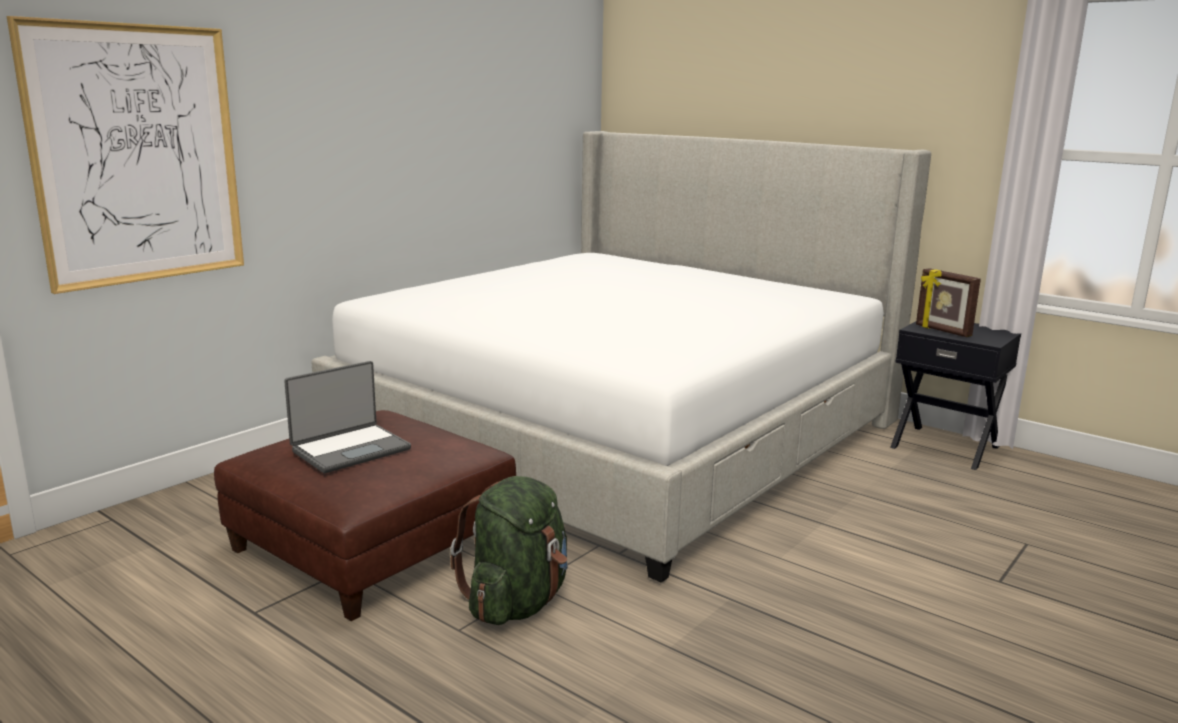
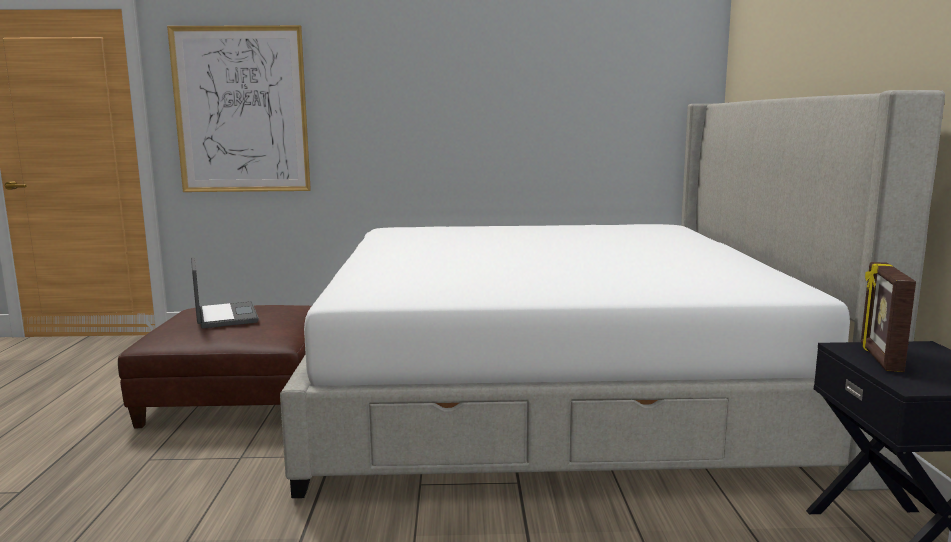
camera: 50 degrees right, 5 degrees down
(350, 449) = (224, 316): laptop -> laptop turned 120 degrees counterclockwise
(517, 602) = (205, 462): green backpack -> none

